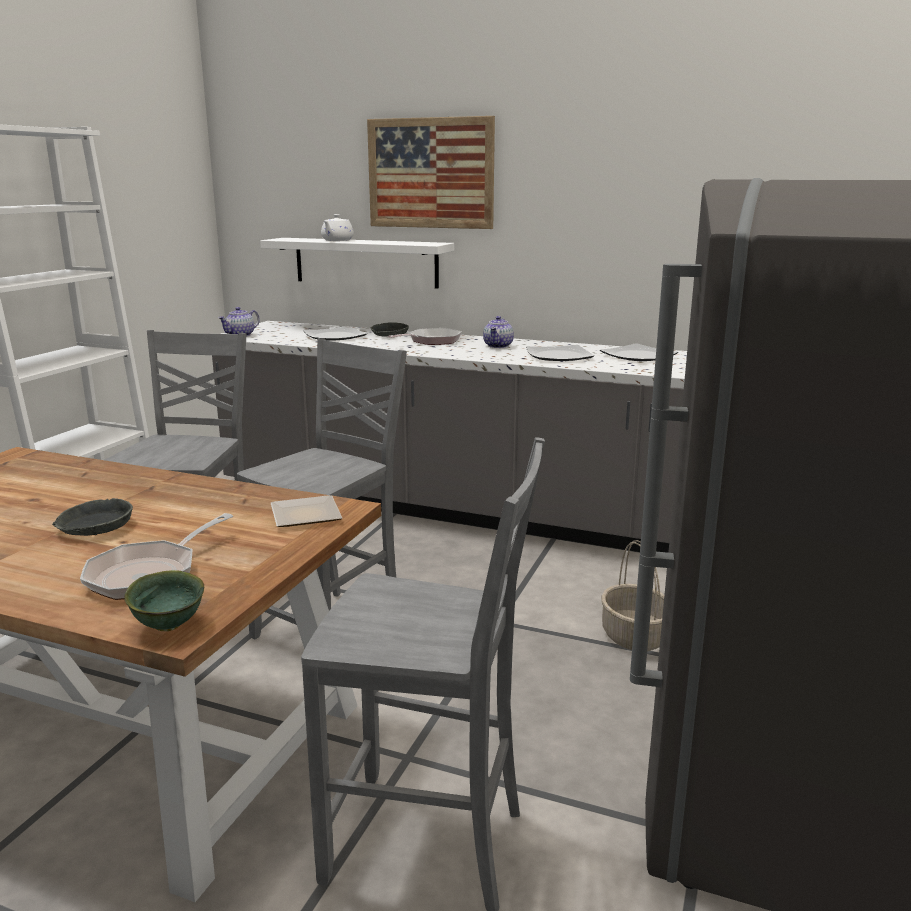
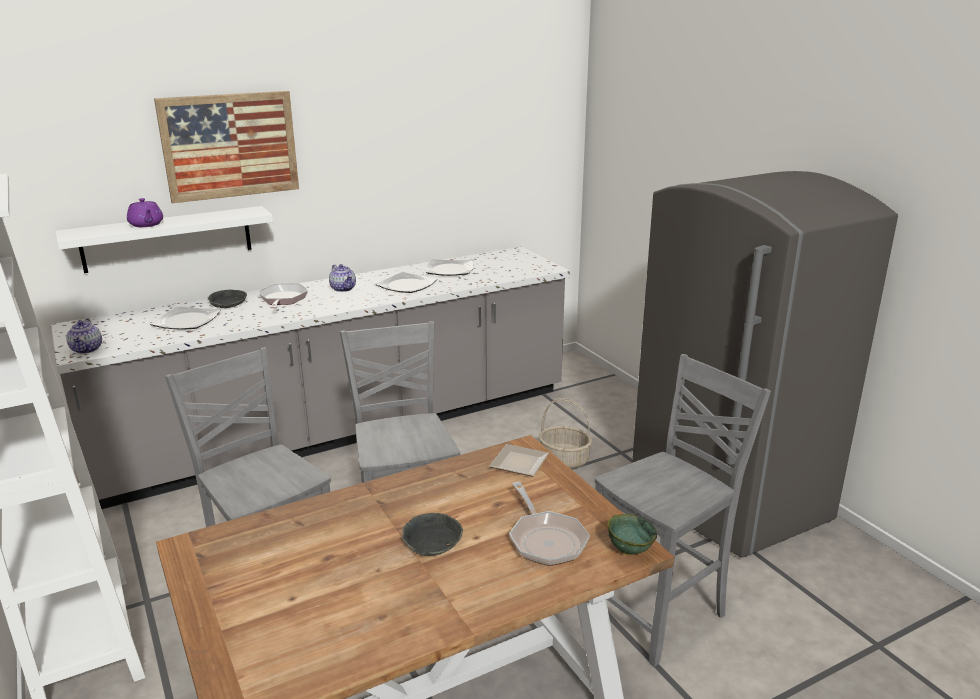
camera: 50 degrees left, 5 degrees up
(337, 240) = (146, 225): white teapot -> purple teapot

